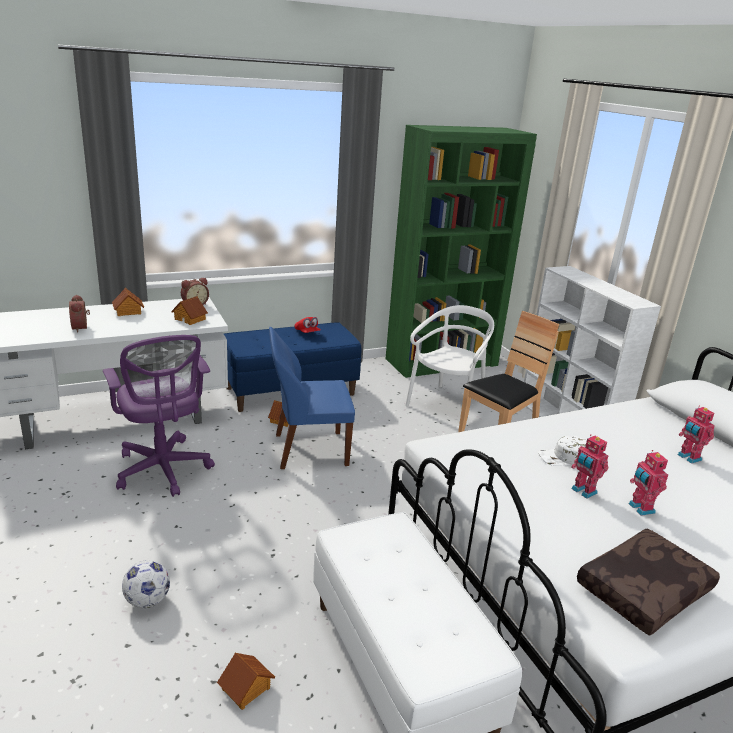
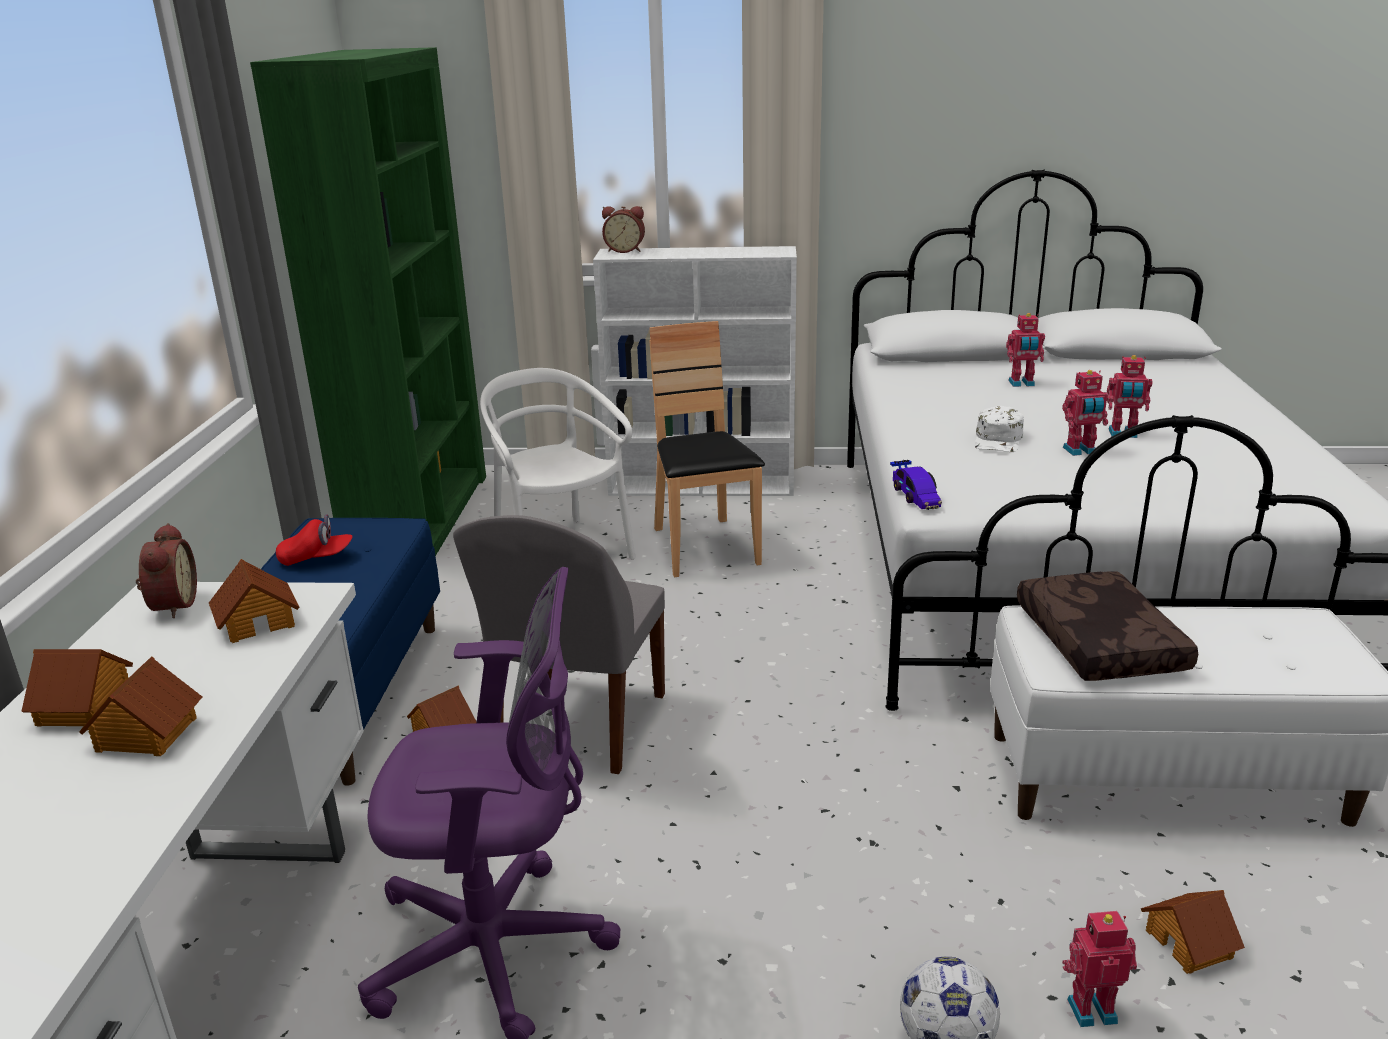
camera: 60 degrees left, 0 degrees up
(81, 328) = (108, 797): alarm clock -> alarm clock (625, 250)
(115, 323) = (146, 734): none -> toy house
(184, 649) = (1090, 1008): none -> toy robot
(308, 450) = (578, 726): blue chair -> grey chair
(446, 438) = (915, 495): none -> toy car
(642, 588) = (1276, 474): brown pillow -> brown pillow (1096, 642)

